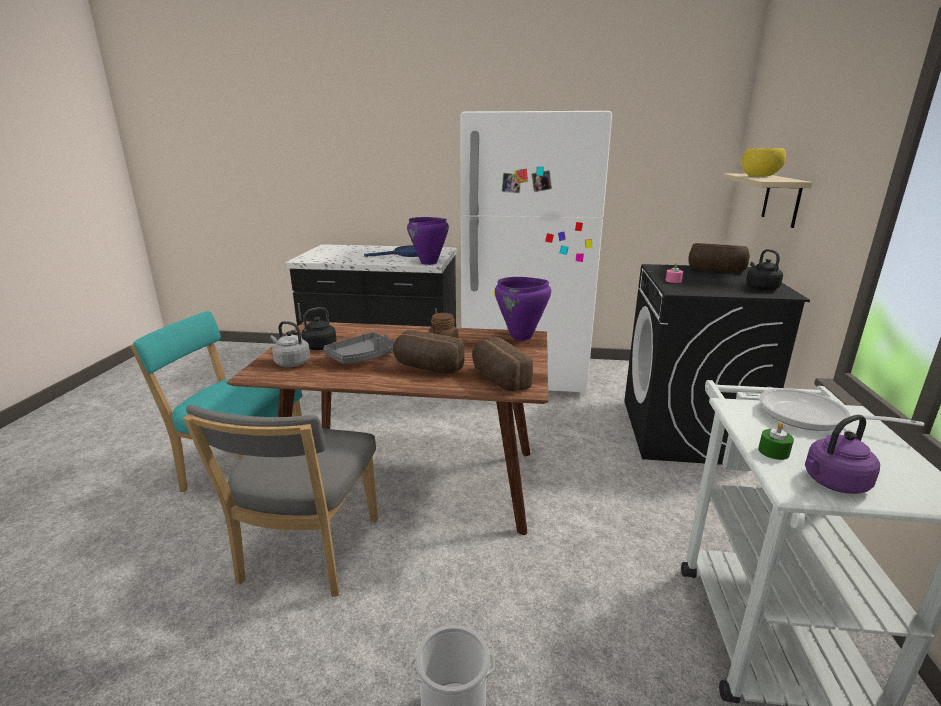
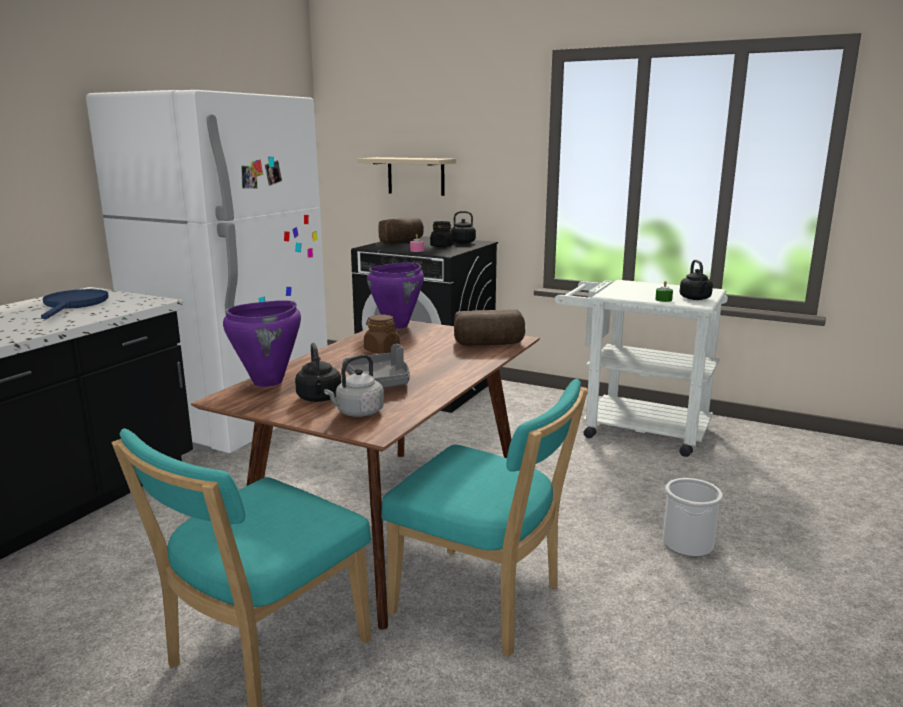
camera: 70 degrees left, 5 degrees down
(307, 555) = (483, 602): grey chair -> turquoise chair
(427, 368) = (439, 361): bread -> none
(429, 263) = (151, 301): purple cooking pot -> purple cooking pot (268, 382)
(719, 284) = (441, 246): none -> black jar
(759, 176) = (404, 158): yellow bowl -> none
(811, 417) = (629, 287): frying pan -> none
(833, 483) = (695, 299): purple kettle -> black kettle

